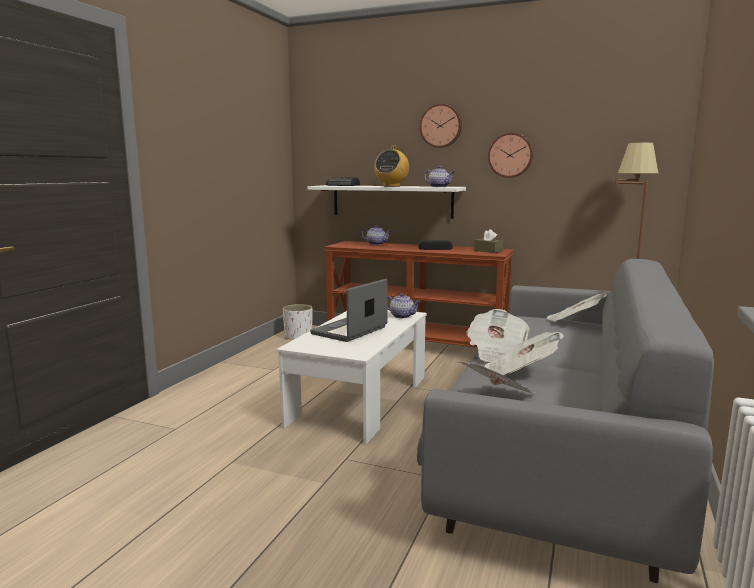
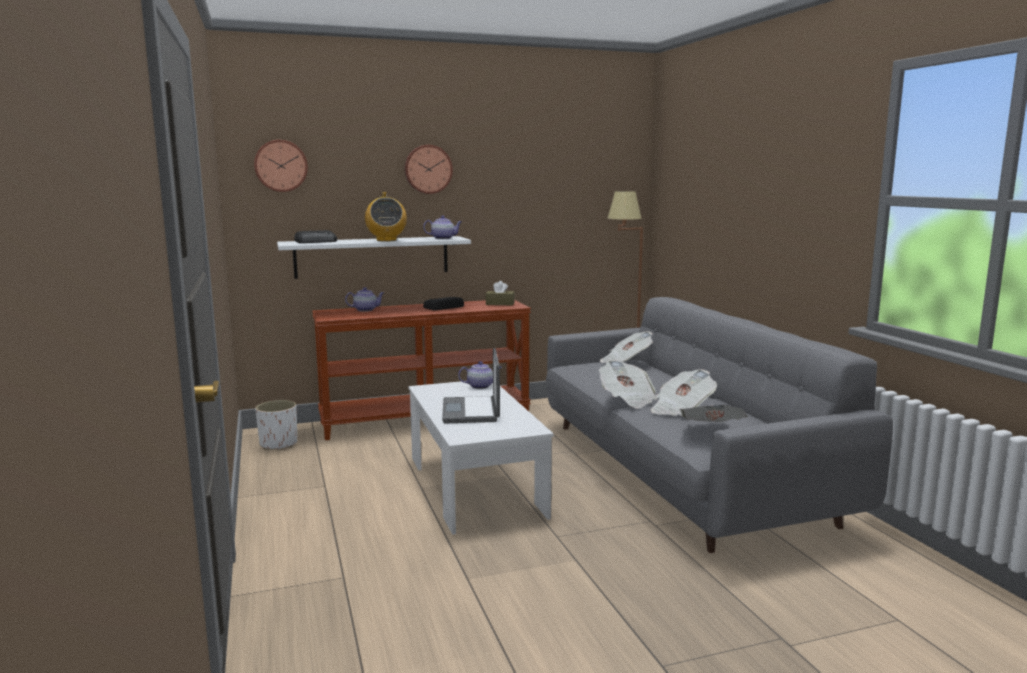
camera: 40 degrees left, 0 degrees up
(510, 155) = (503, 201): wall clock -> wall clock (281, 166)

